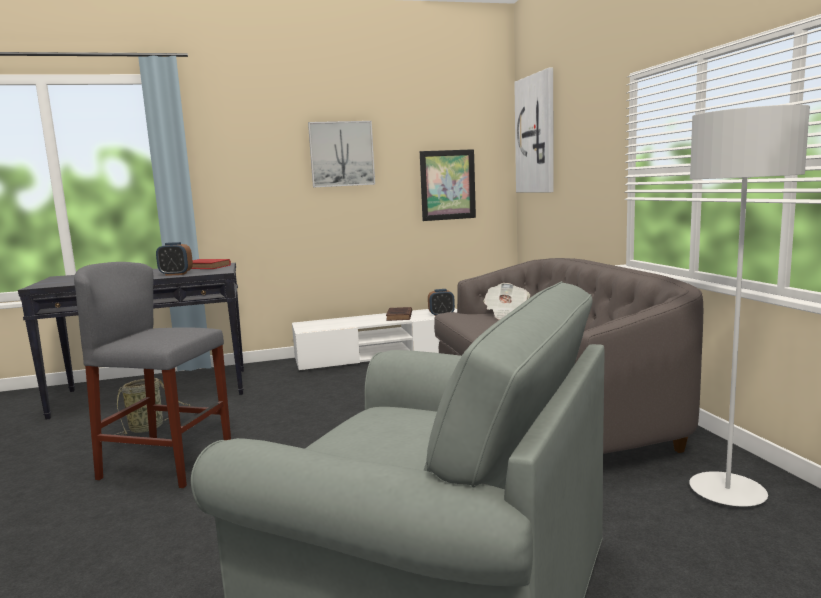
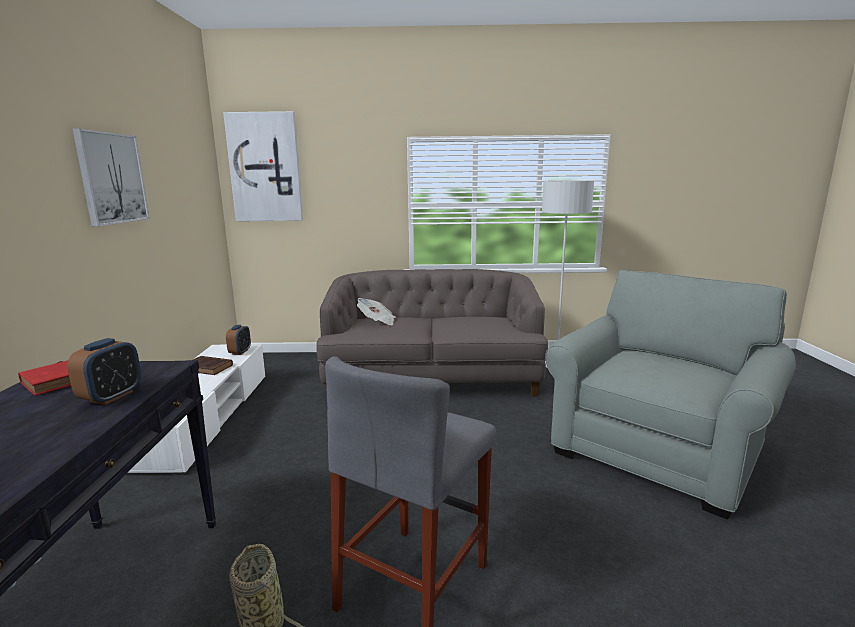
camera: 75 degrees left, 5 degrees up
(447, 185) = (191, 216): picture -> none

